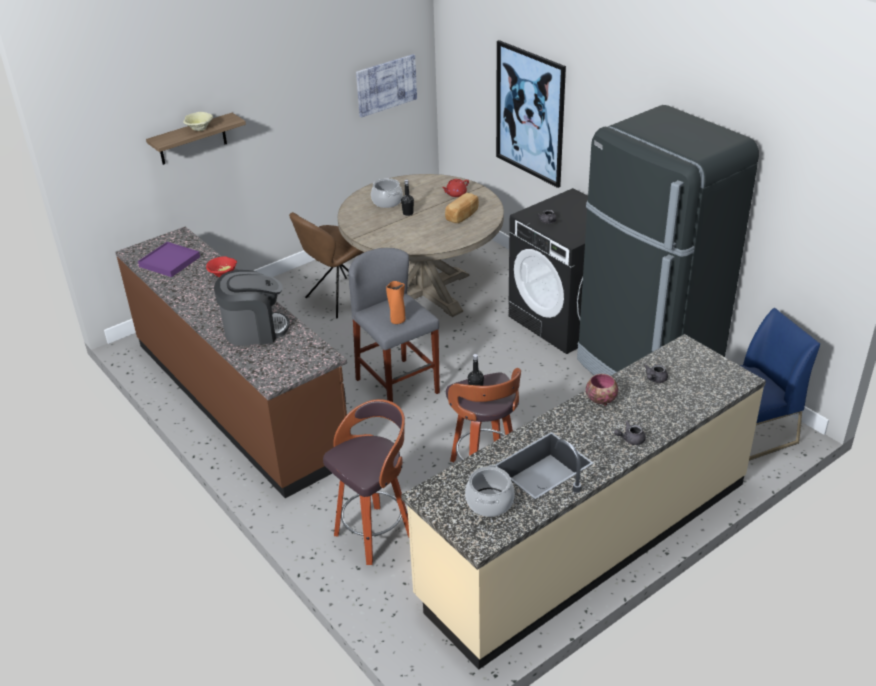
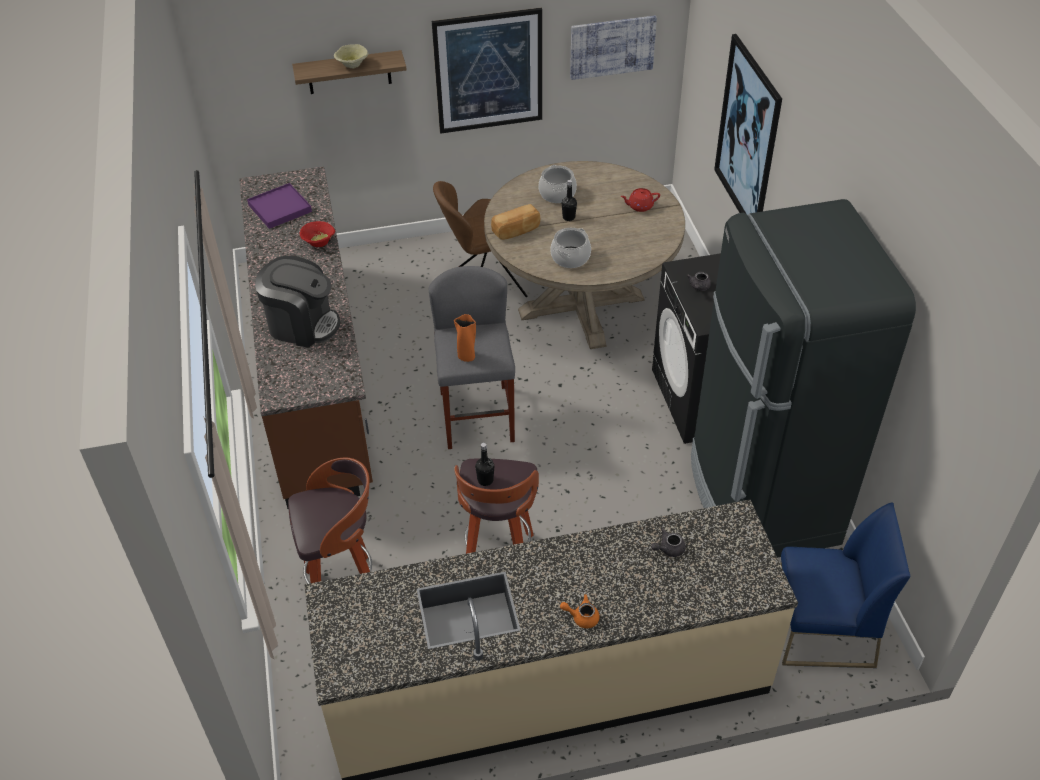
camera: 25 degrees right, 10 degrees up
(299, 120) = (489, 71): none -> picture
(463, 215) = (626, 240): bread -> bread (516, 231)
(489, 502) = (380, 632): cooking pot -> cooking pot (570, 257)
(601, 399) = (588, 551): bowl -> none
(630, 439) = (581, 617): grey teapot -> orange teapot

